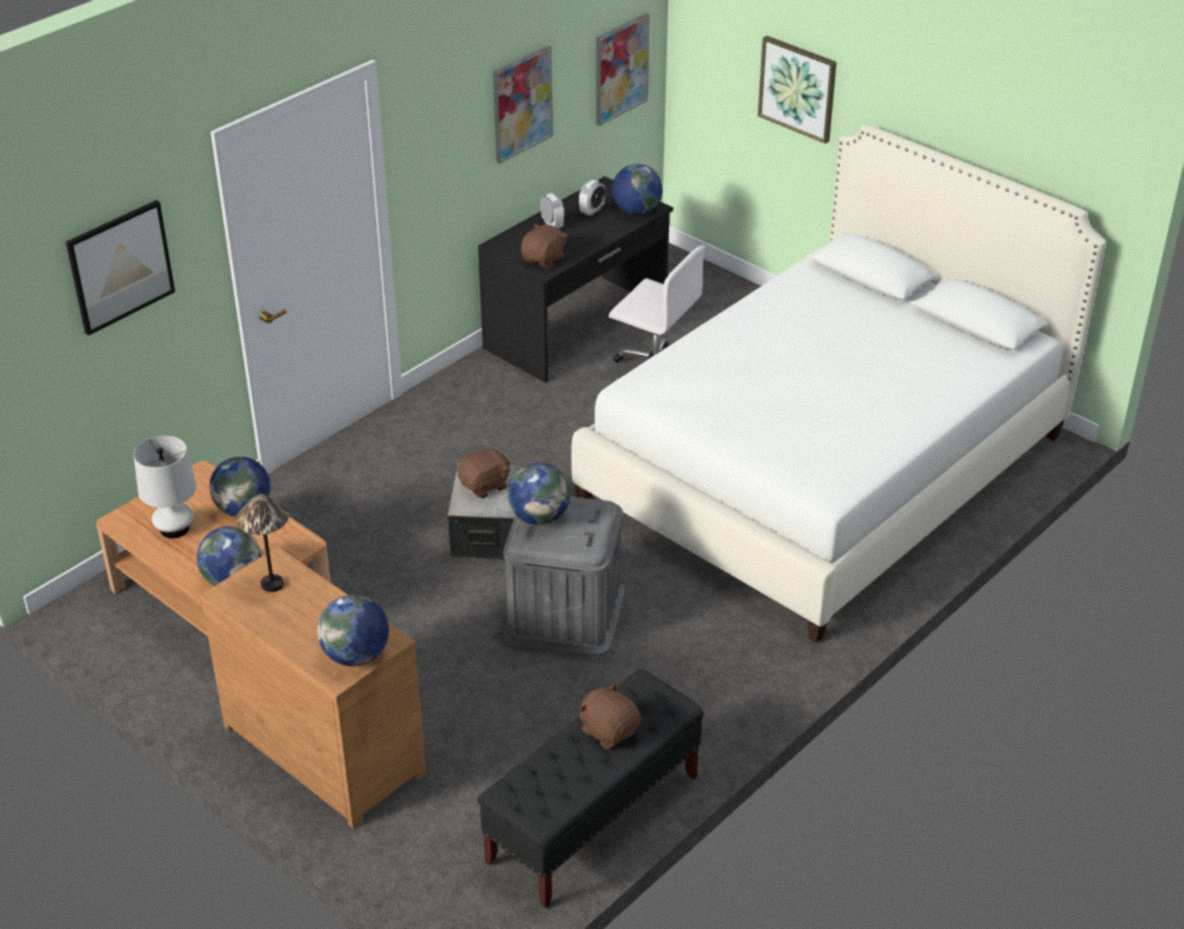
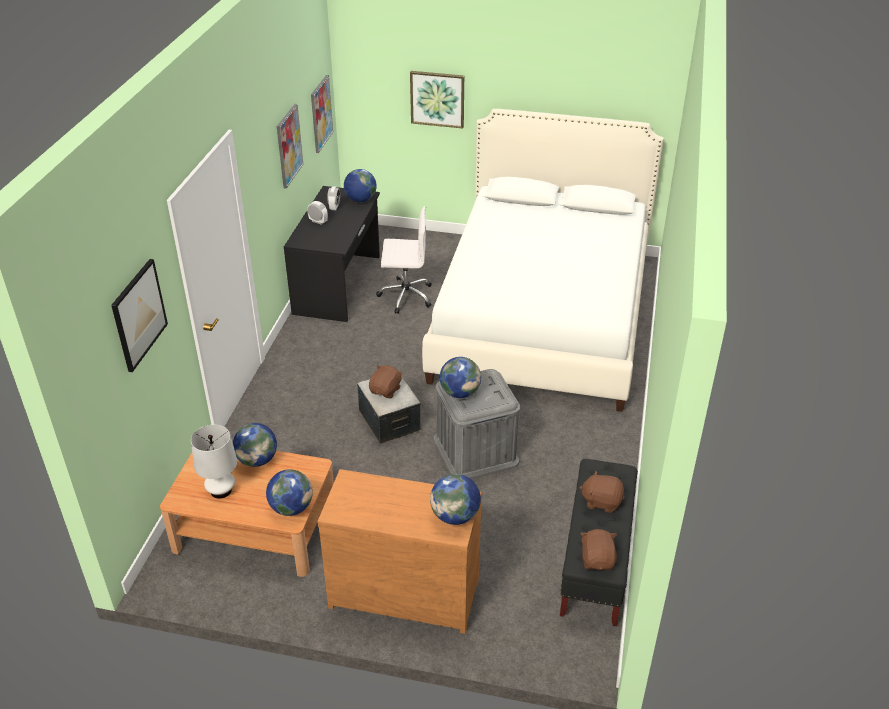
camera: 30 degrees left, 0 degrees up
(271, 584) = (359, 494): table lamp -> none
(544, 259) = (332, 242): brown plush toy -> brown plush toy (597, 560)

